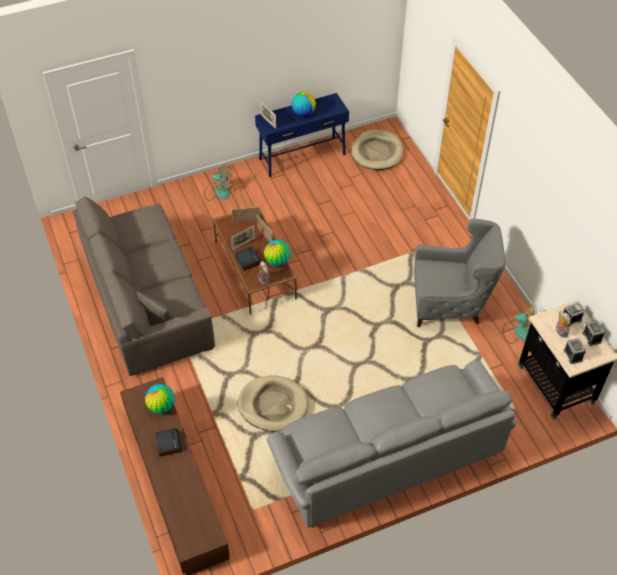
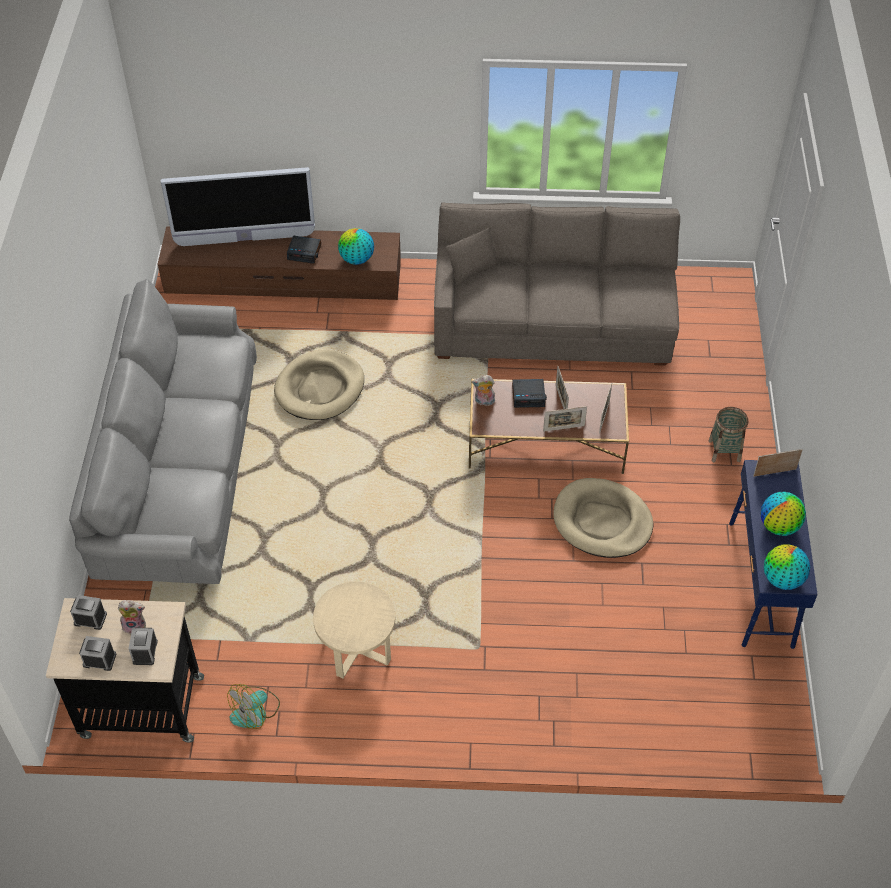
camera: 115 degrees right, 0 degrees up
(172, 492) = (245, 240): none -> television
(218, 191) = (724, 450): fan -> basket
(277, 261) = (509, 426): globe -> globe (782, 579)
(377, 152) = (730, 698): beige dog bed -> beige dog bed (602, 521)
(450, 303) = (357, 648): grey armchair -> beige side table

